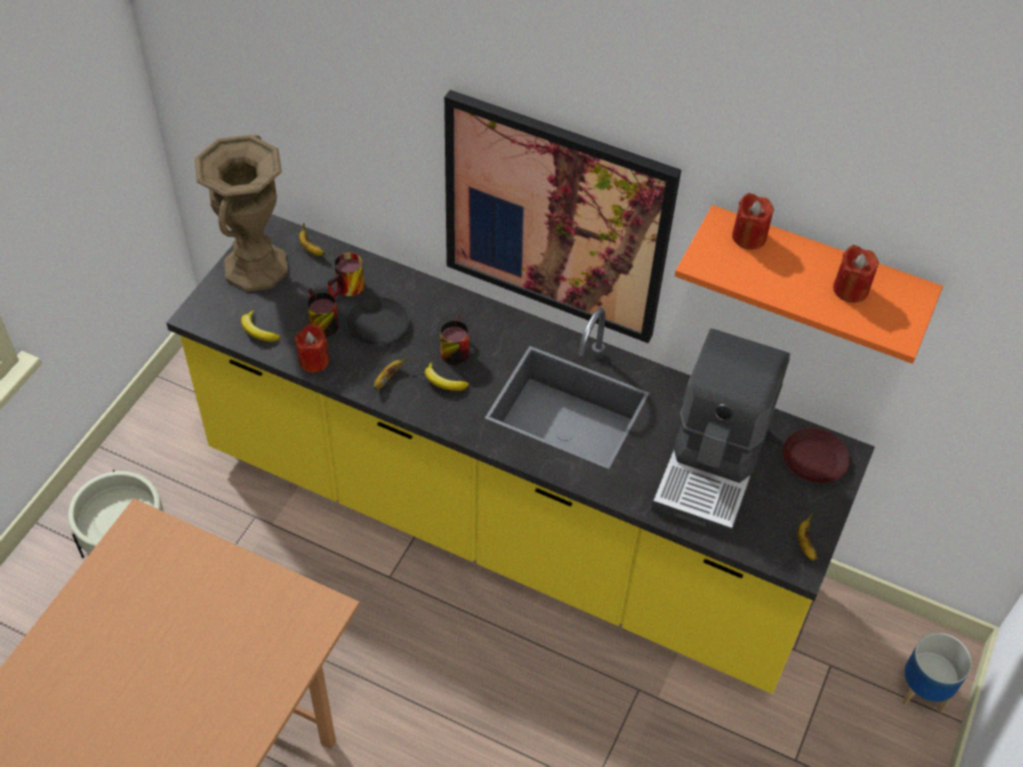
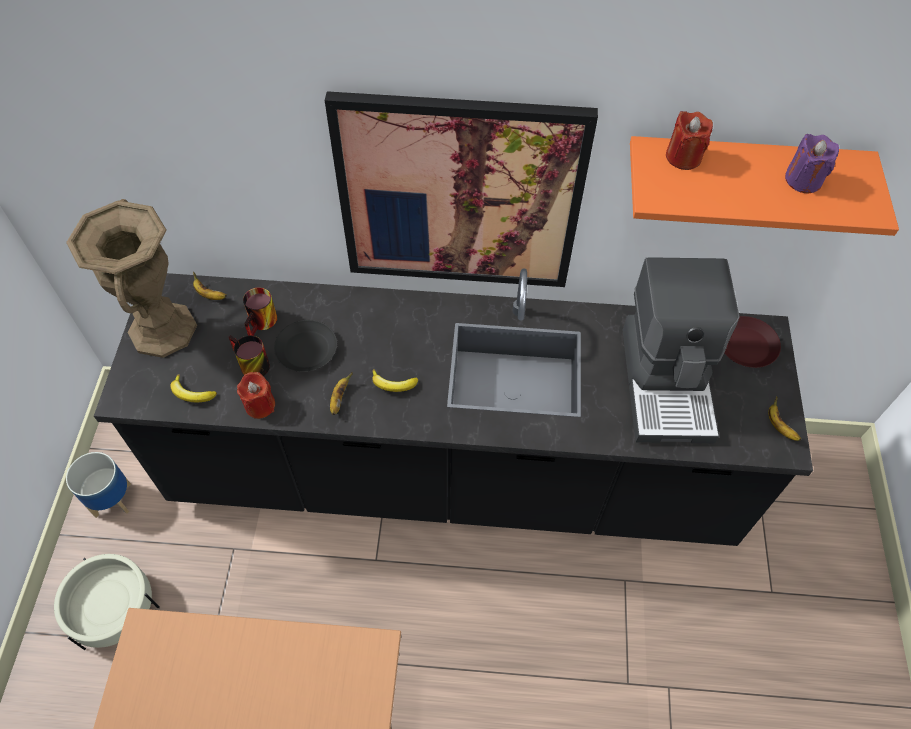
camera: 20 degrees left, 5 degrees up
(452, 349) = (387, 349): mug -> none
(504, 524) = (453, 475): yellow counter -> black counter
(850, 289) = (803, 180): red candle -> purple candle
(923, 690) = (836, 494): planter -> planter (113, 500)

